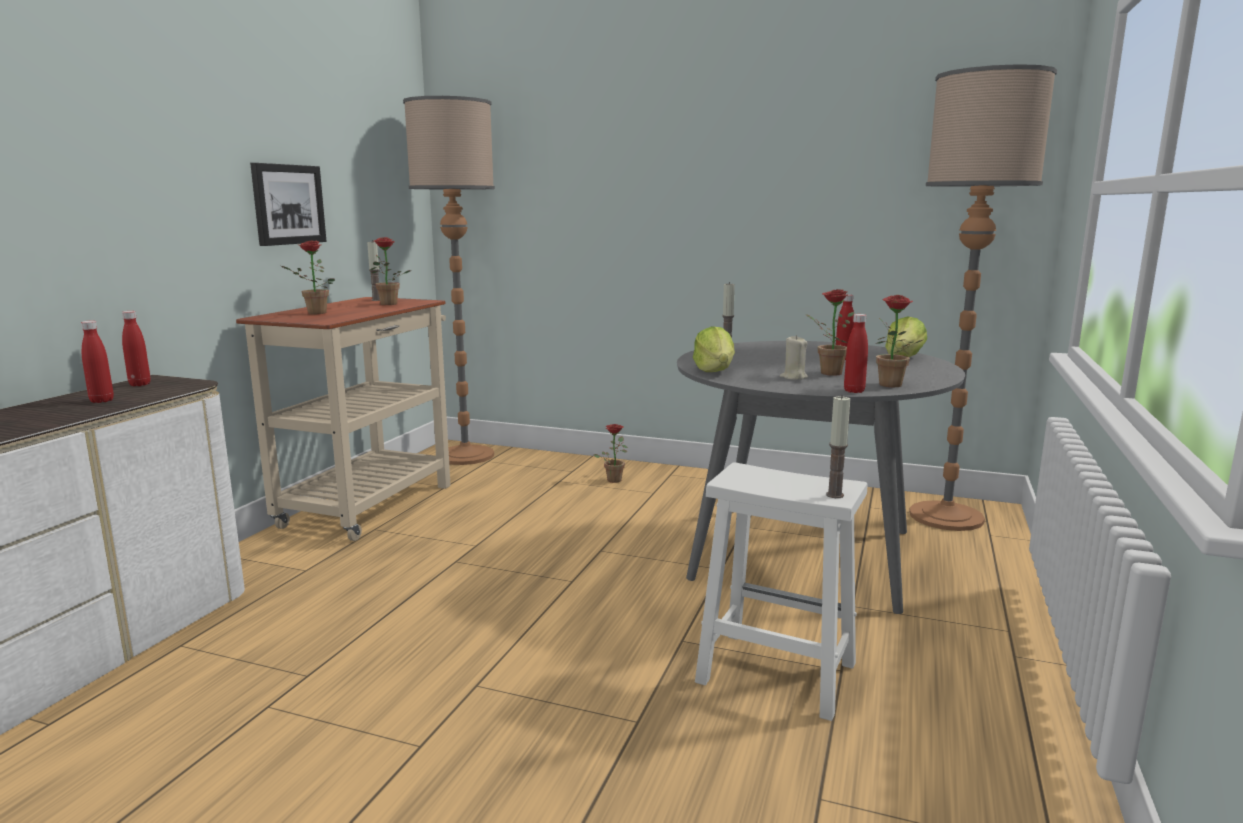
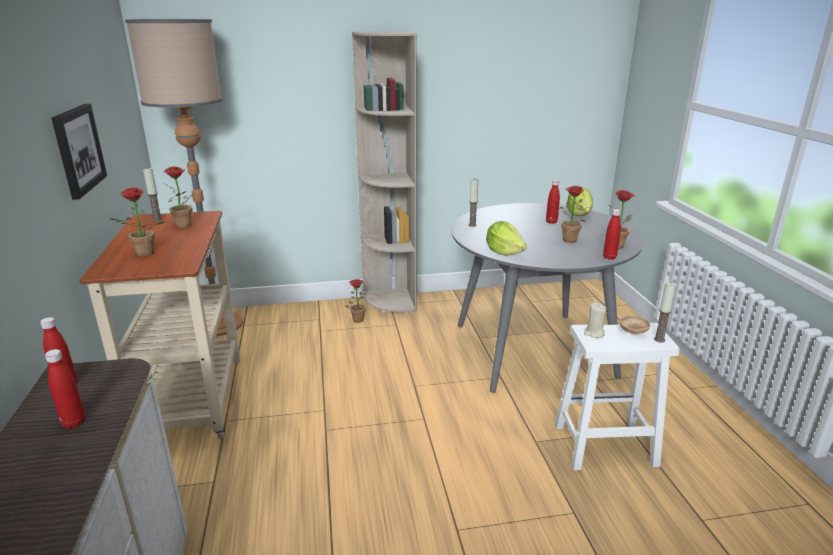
camera: 30 degrees left, 10 degrees up
(669, 476) = (390, 306): none -> beige bookcase
(793, 377) = (557, 249): beige candle -> beige candle (594, 333)
(810, 482) = (633, 332): none -> brown bowl
(946, 516) = (574, 298): floor lamp -> none

